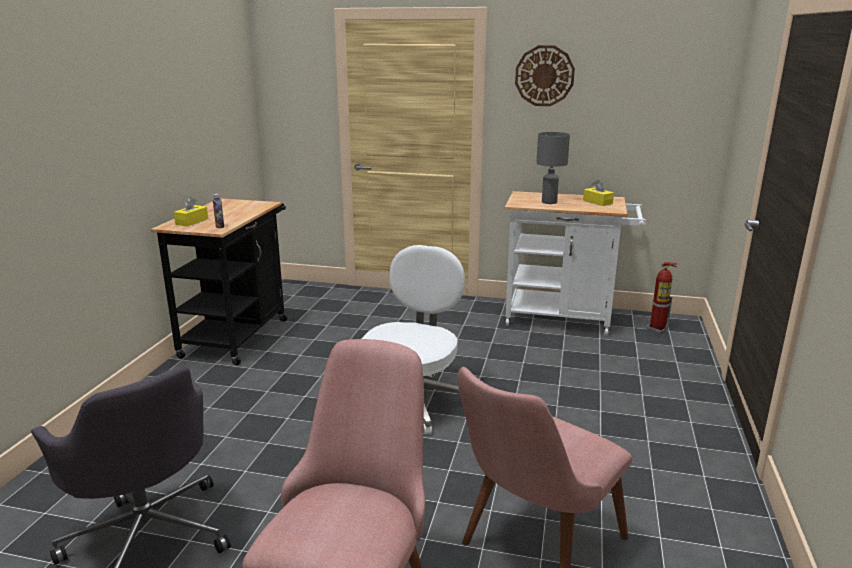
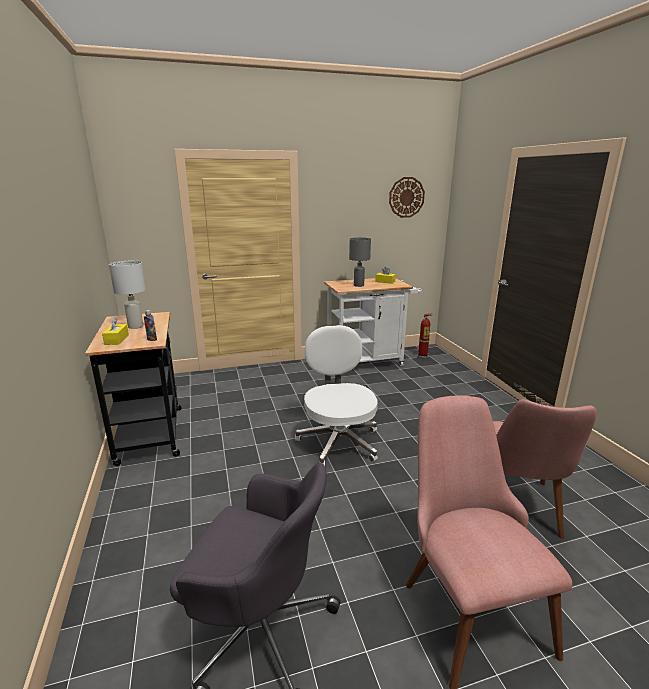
camera: 30 degrees left, 0 degrees up
(226, 212) = (135, 326): none -> white table lamp
(544, 76) = (339, 200): wall clock -> wall clock (406, 197)

